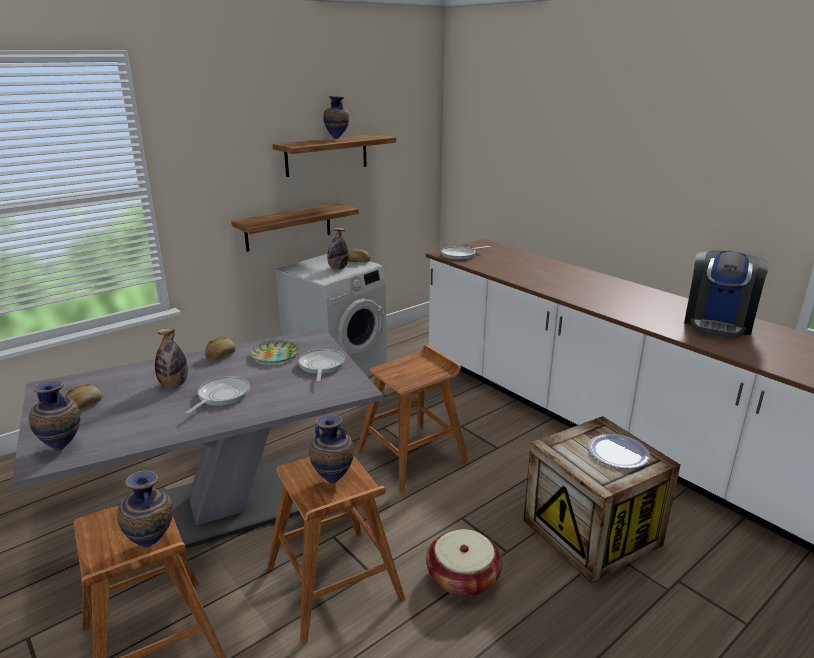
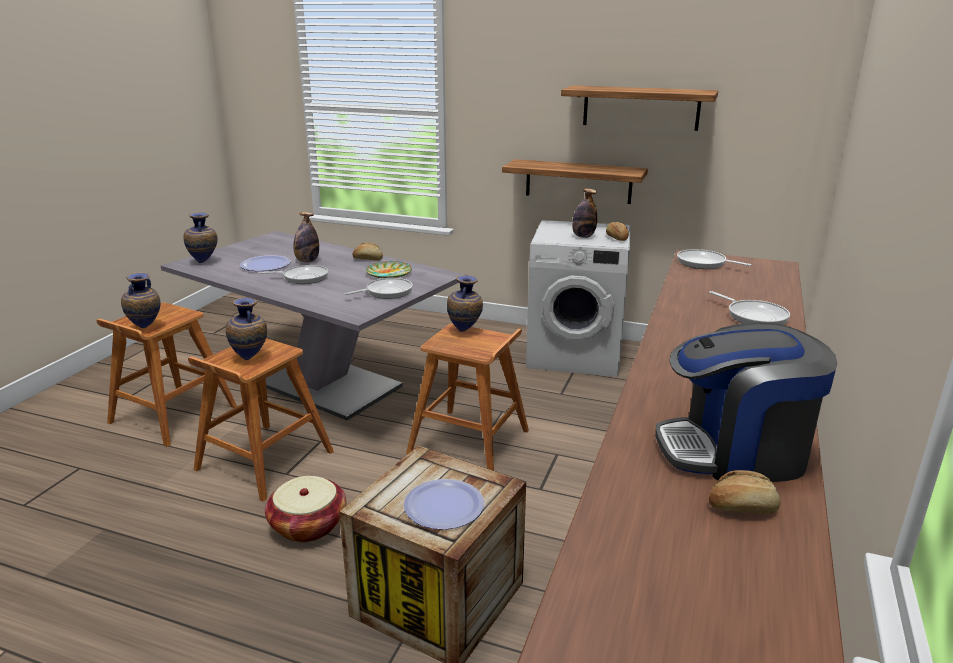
camera: 60 degrees right, 0 degrees up
(83, 405) = (258, 250): bread -> bread (742, 507)
(145, 409) = (265, 265): none -> plate
(337, 138) = (649, 88): vase -> vase (465, 331)
(556, 270) = (754, 316): none -> frying pan

